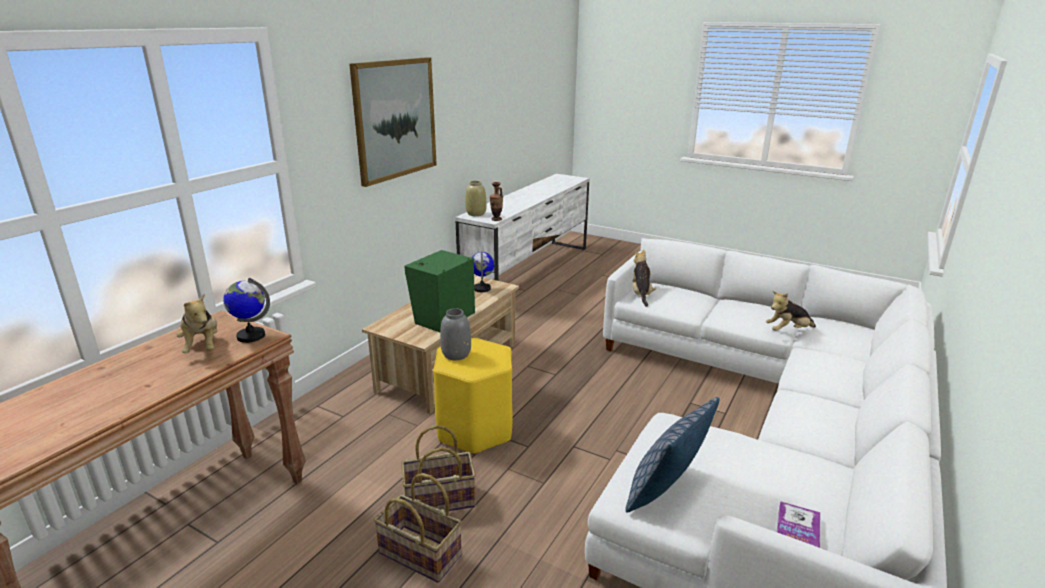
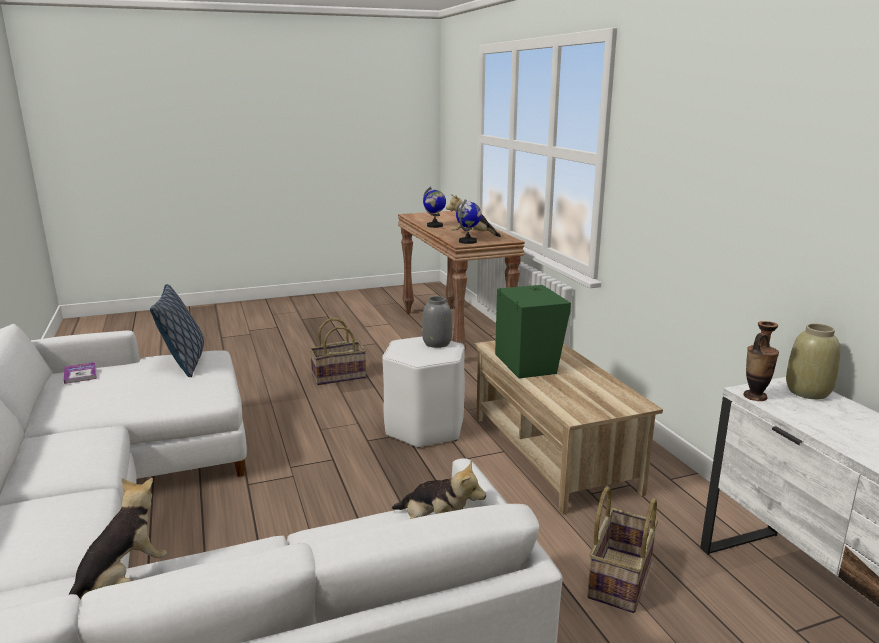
camera: 130 degrees right, 5 degrees down
(395, 119) = (723, 152): picture -> none
(439, 501) = (369, 392): basket -> basket (619, 578)
(475, 429) = (425, 428): yellow stool -> white stool
(482, 288) = (585, 401): globe -> globe (434, 226)

